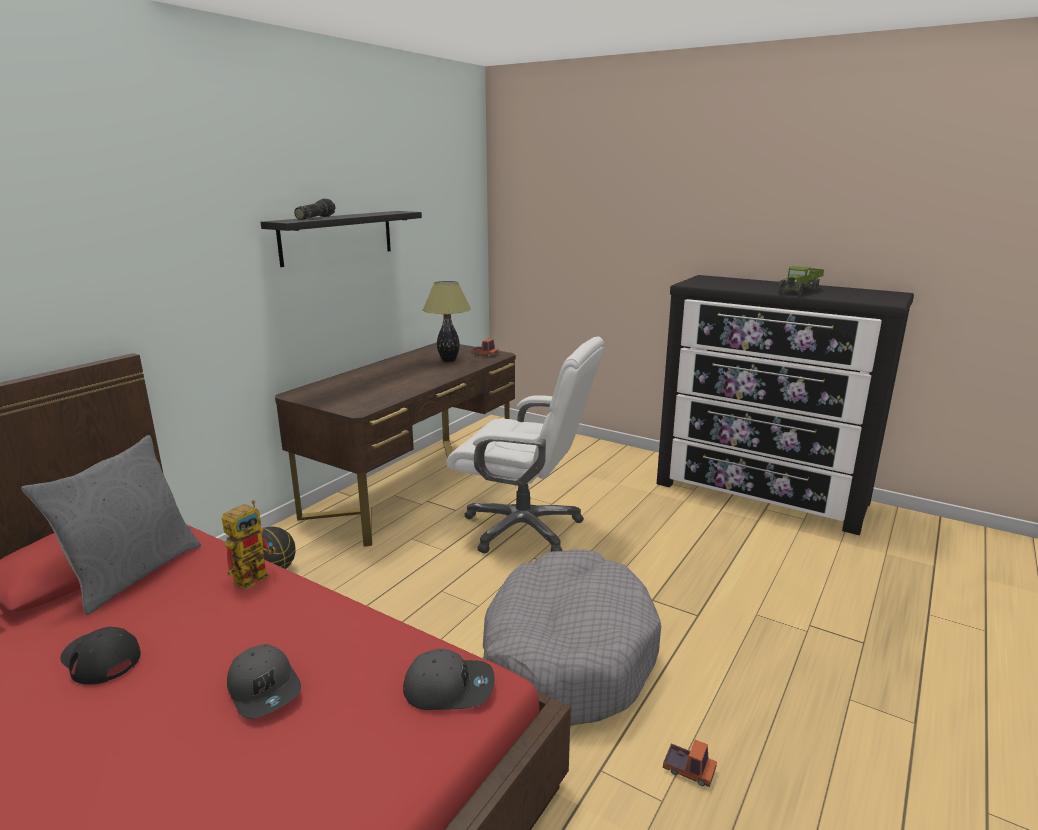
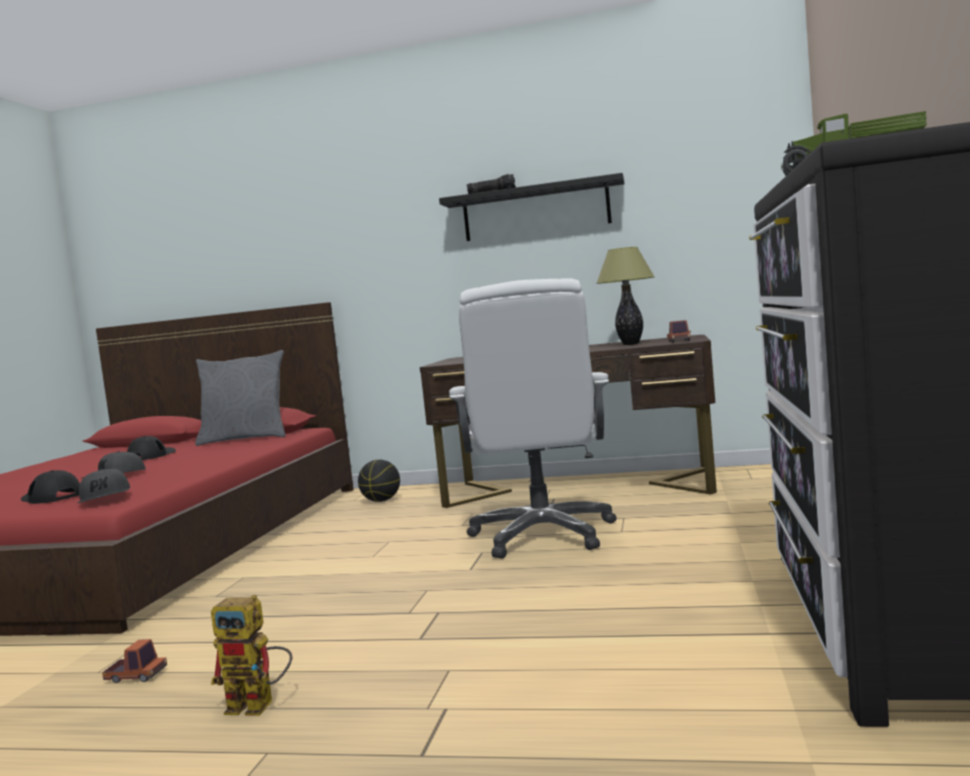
camera: 70 degrees right, 15 degrees down
(255, 575) = (250, 450): toy robot -> toy robot (260, 706)
(355, 746) = (51, 497): none -> black cap
(566, 654) = (307, 599): grey dog bed -> none
(689, 770) = (136, 676): toy truck -> toy truck turned 90 degrees counterclockwise

